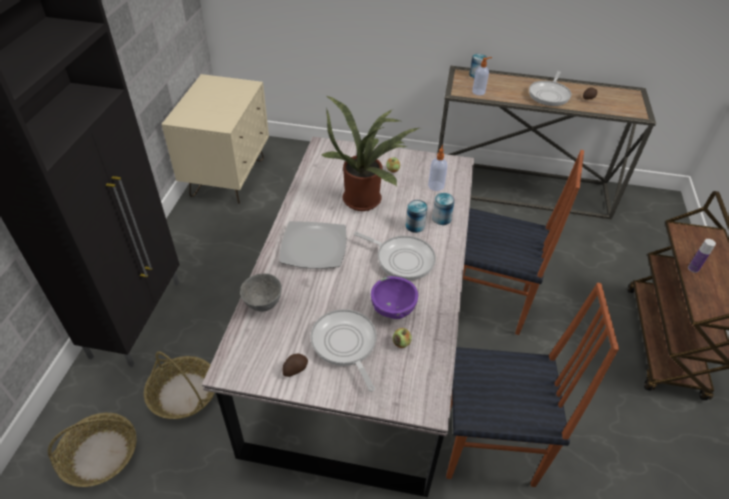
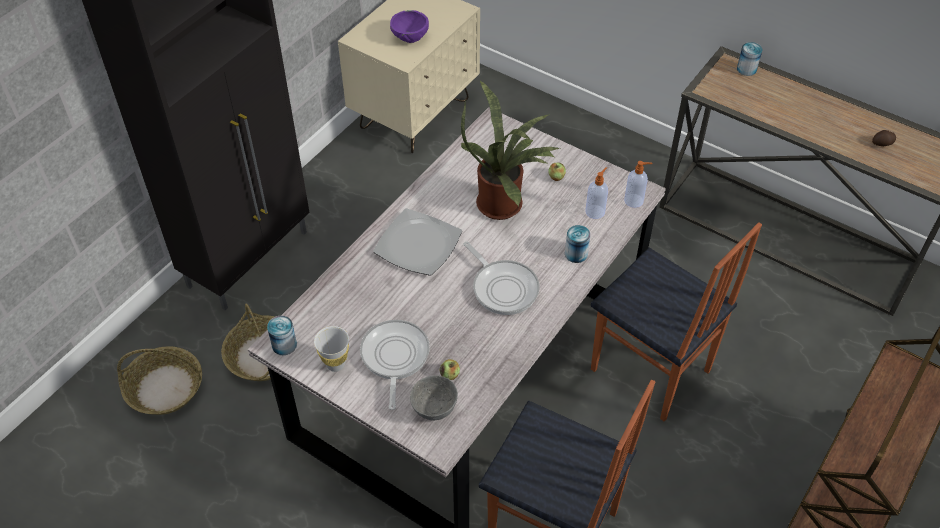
camera: 25 degrees right, 5 degrees up
(264, 304) = (338, 291): grey bowl -> grey bowl (435, 410)
(295, 369) = (335, 364): potato -> white cup
(393, 310) = (462, 339): purple bowl -> purple bowl (410, 38)
(415, 225) = (540, 253): can -> can (284, 345)
(479, 92) = (733, 96): soap dispenser -> soap dispenser (634, 201)
(549, 95) = (828, 125): frying pan -> none
(693, 268) = (872, 410): bottle -> none

